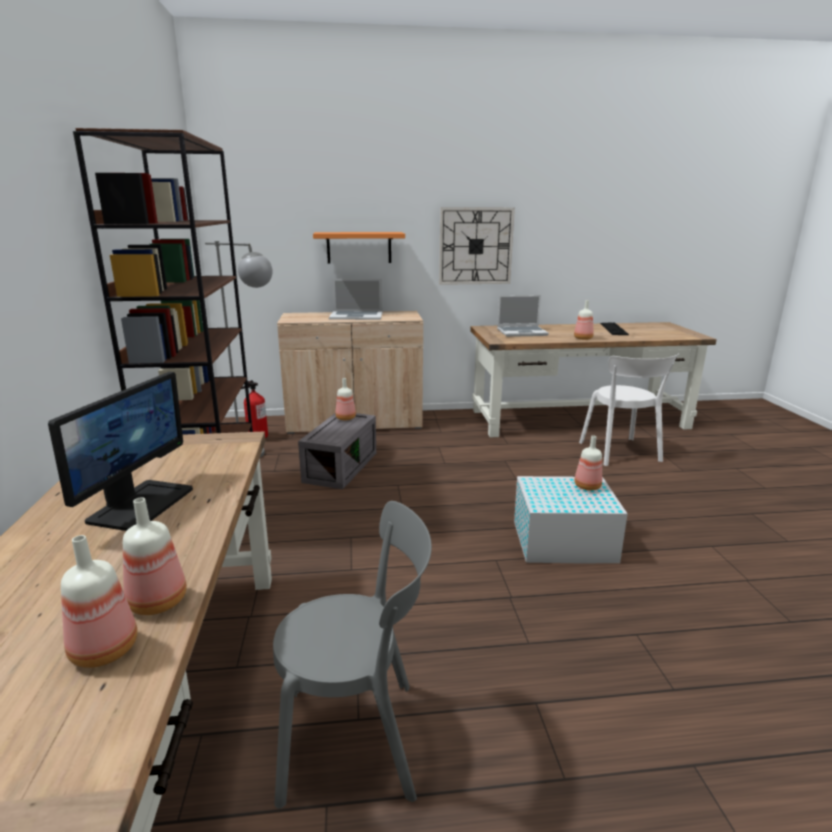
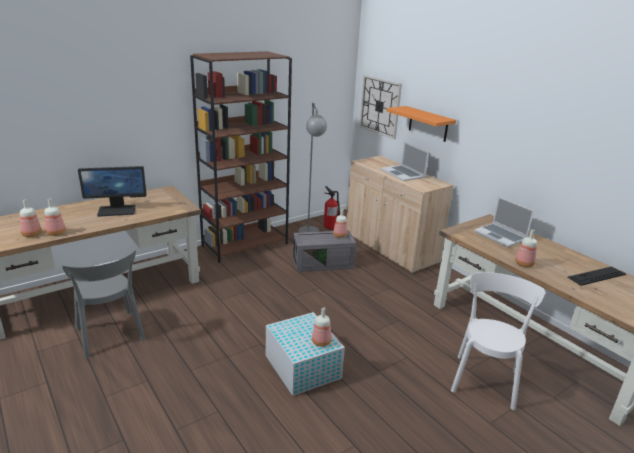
camera: 60 degrees right, 5 degrees up
(475, 246) = (507, 147): wall clock -> wall clock (380, 106)
(621, 453) = (485, 378): white chair -> white chair turned 150 degrees clockwise

